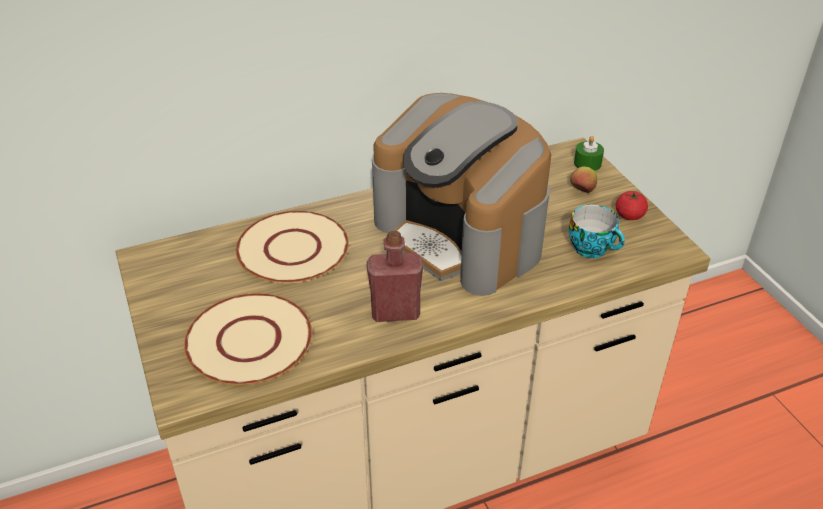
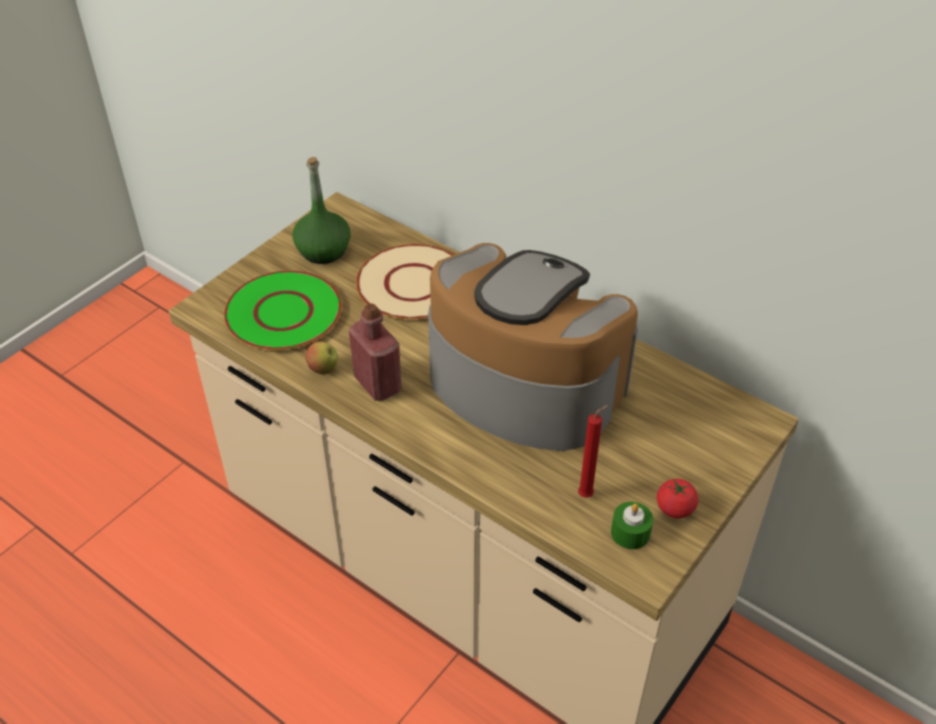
camera: 60 degrees right, 5 degrees up
(190, 286) = (323, 251): none -> green bottle
(249, 341) = (283, 313): beige plate -> green plate
(461, 235) = (523, 384): coffee machine -> coffee machine turned 105 degrees clockwise
(582, 191) = (685, 452): apple -> apple (323, 369)
(587, 163) = (744, 439): green candle -> green candle (630, 533)
(593, 248) = (588, 494): cup -> red candle

